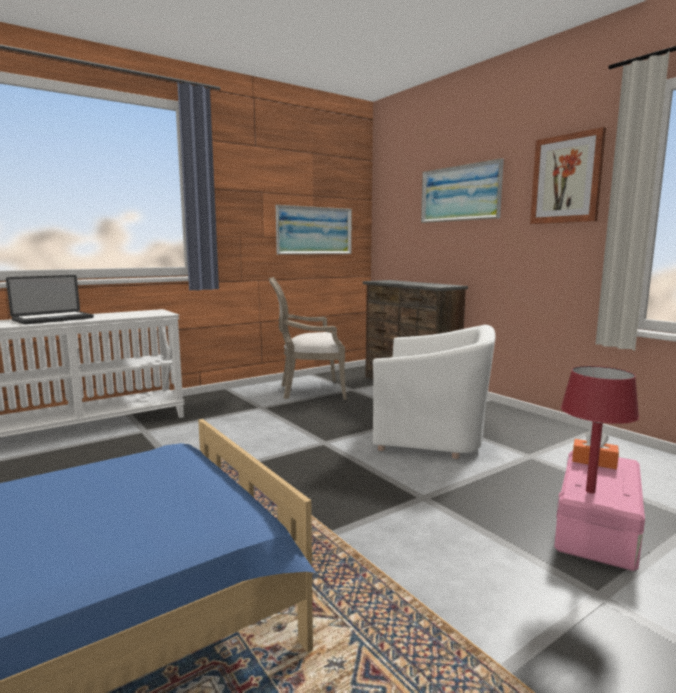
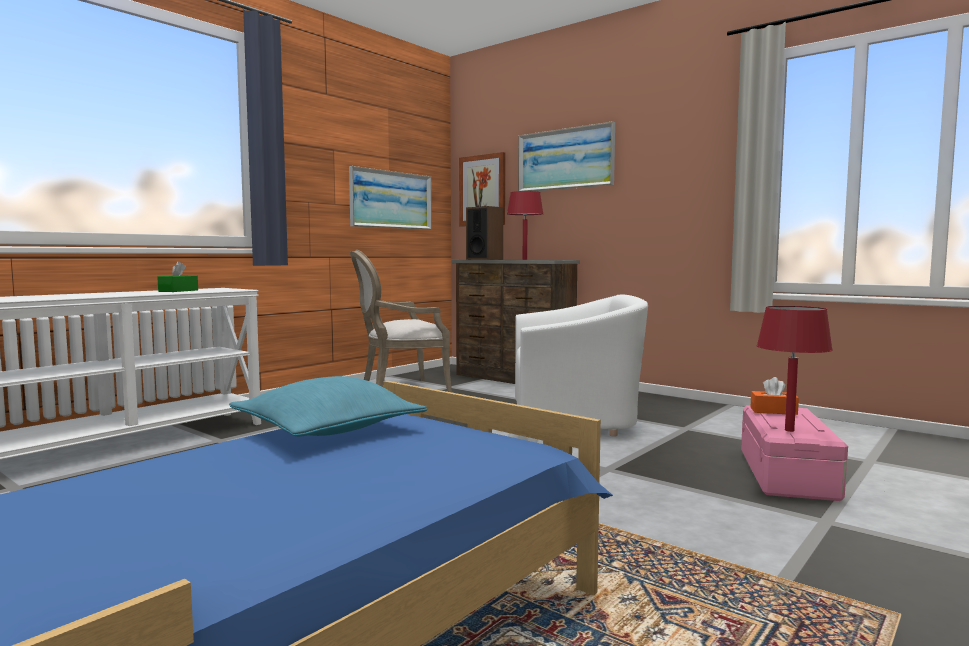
camera: 15 degrees left, 5 degrees down
(53, 319) = (94, 294): laptop -> none
(113, 471) = (327, 429): none -> turquoise pillow
(119, 315) = (178, 291): none -> green tissue box
(389, 281) = (484, 259): none -> speaker
(421, 283) = (524, 259): none -> red table lamp
(566, 179) = (686, 143): picture -> picture (482, 190)

